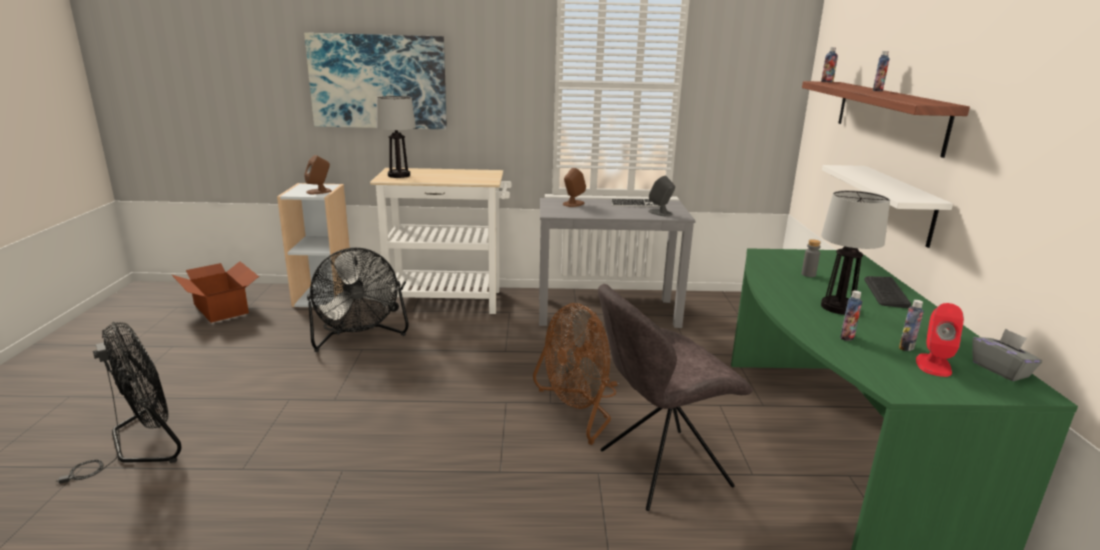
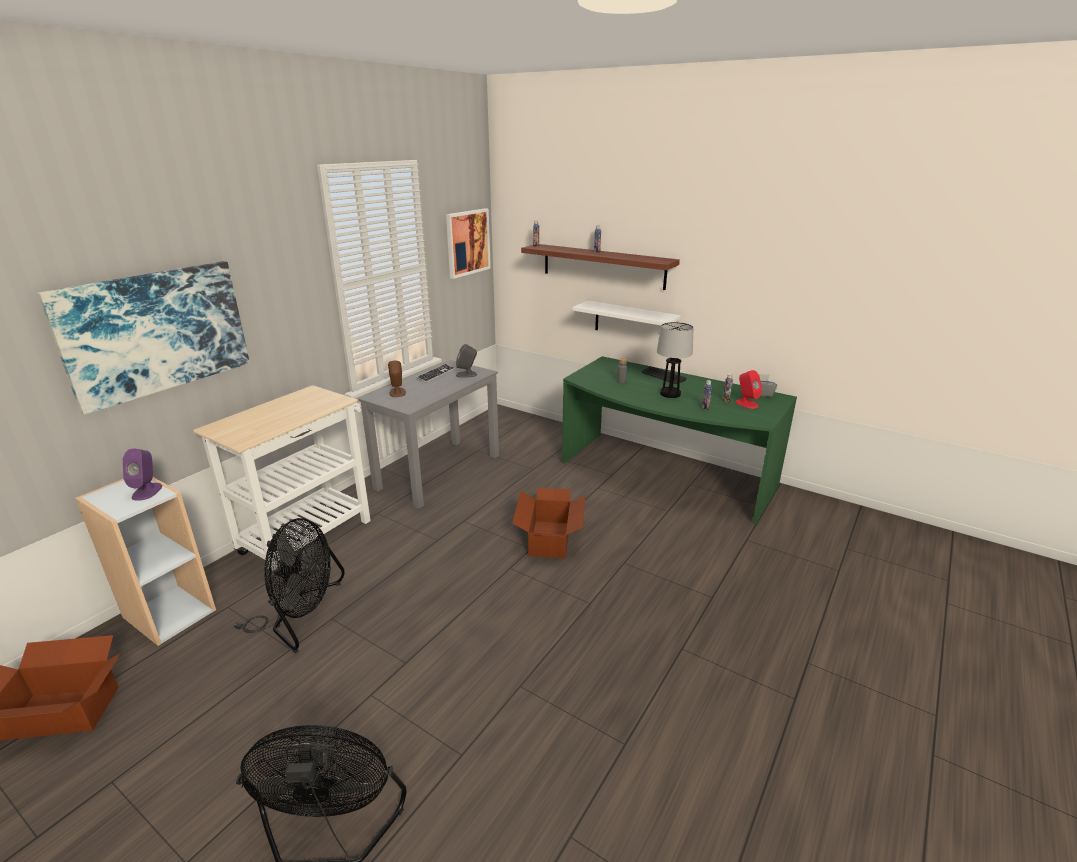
camera: 55 degrees left, 5 degrees up
(319, 191) = (147, 491): brown speaker -> purple speaker
(398, 175) = (241, 431): table lamp -> none
(580, 408) = (550, 539): brown fan -> cardboard box
(659, 469) = (639, 538): grey chair -> none
(761, 73) = (467, 242): none -> picture

